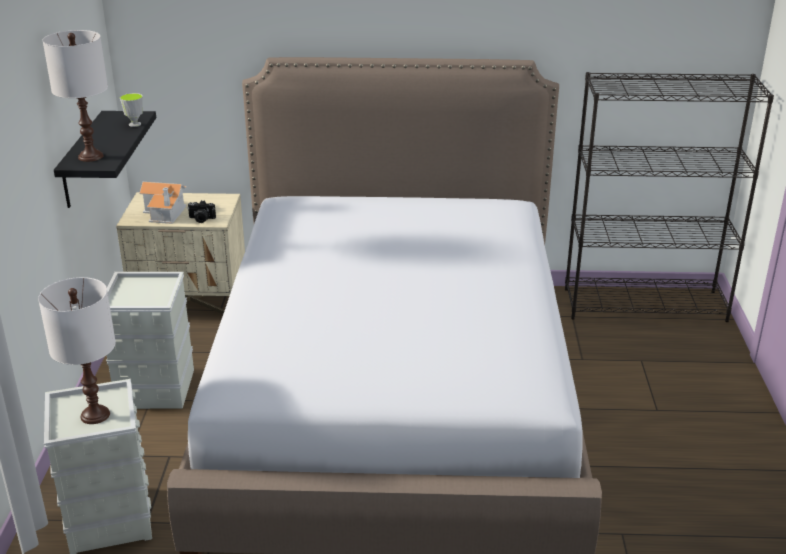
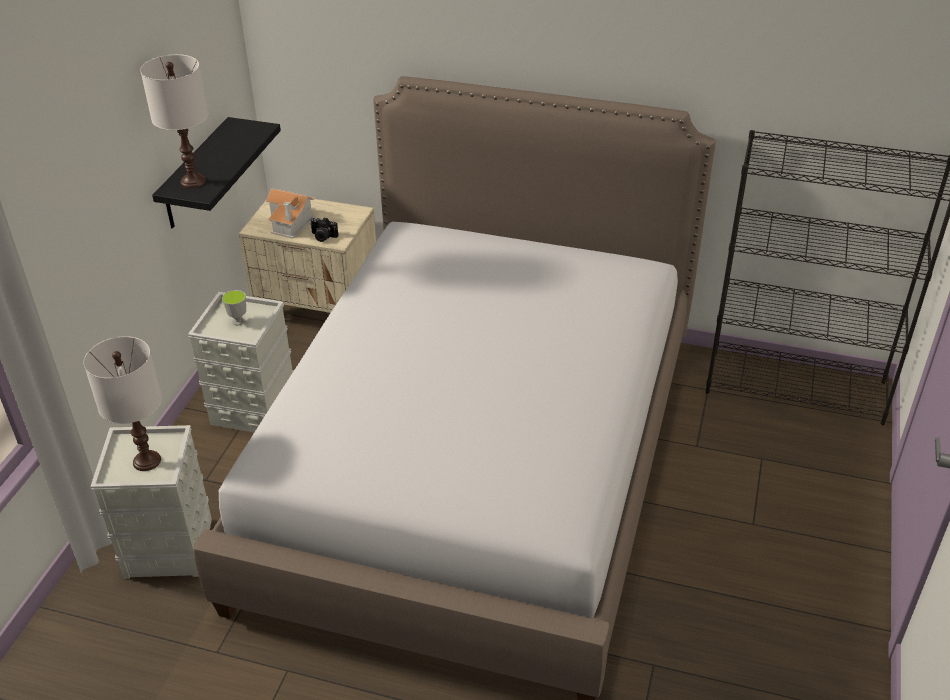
camera: 15 degrees right, 10 degrees up
(135, 124) = (252, 141): cup -> cup (238, 321)

